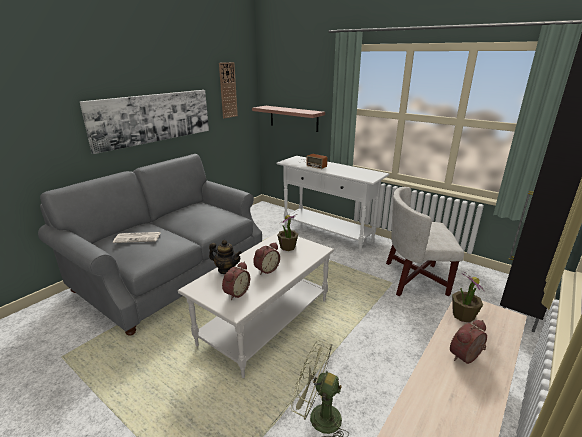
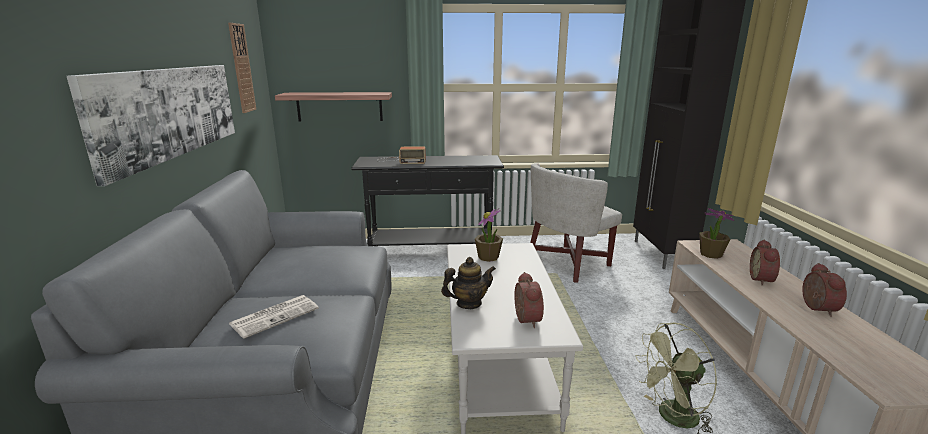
camera: 40 degrees left, 5 degrees down
(266, 269) = (509, 285): alarm clock -> alarm clock (815, 308)
(327, 234) = (431, 252): white console table -> black console table

